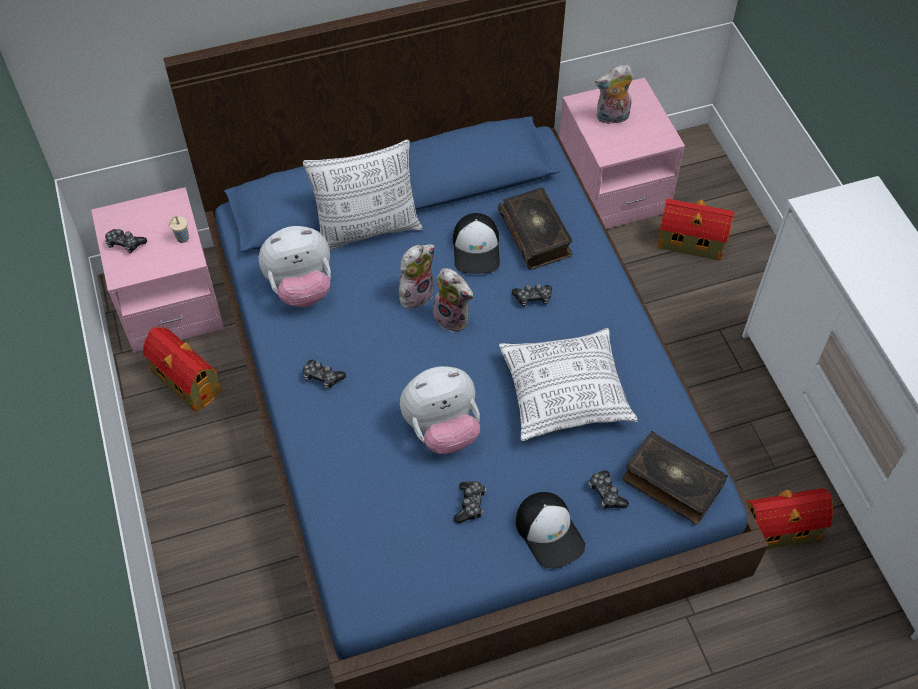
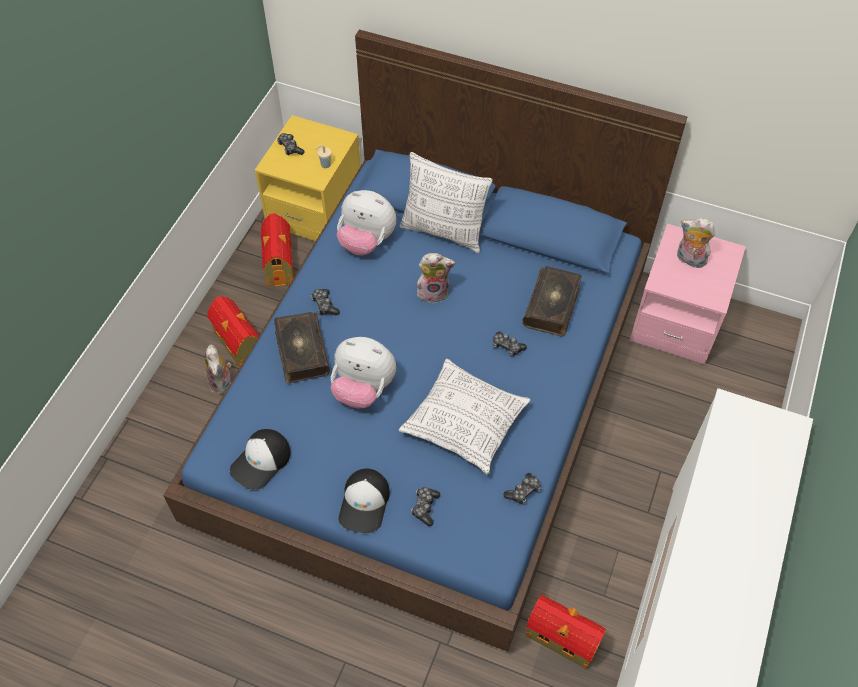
camera: 40 degrees right, 0 degrees up
(170, 302) = (315, 209): pink nightstand -> yellow nightstand
(454, 317) = (442, 324): plush toy -> plush toy (222, 383)
(470, 504) = (333, 448): game controller -> game controller (523, 492)
(477, 249) = (502, 290): cap -> cap (261, 462)
(672, 483) = (476, 534): book -> book (301, 352)
(692, 243) = (701, 397): toy house -> toy house (240, 346)

